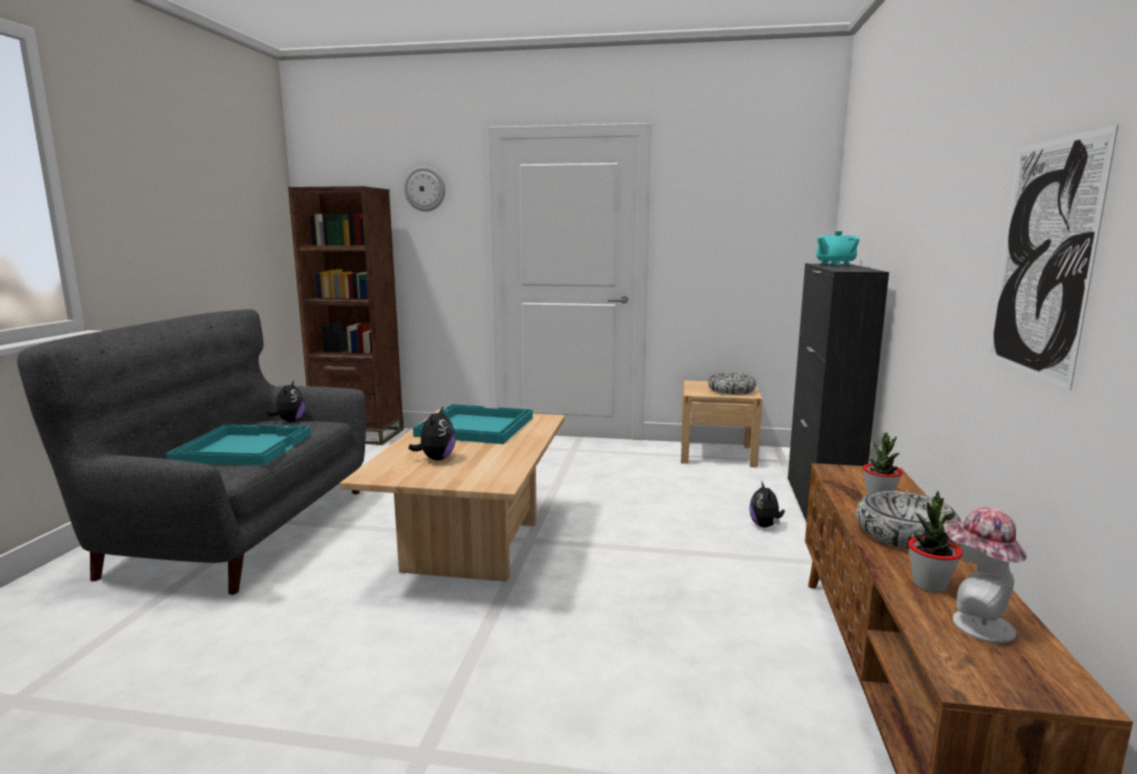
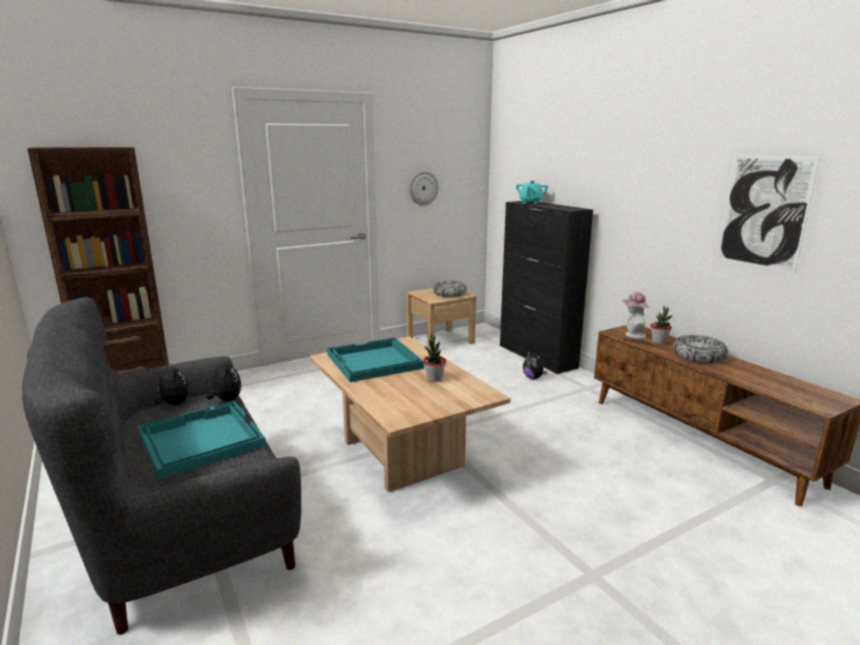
camera: 40 degrees left, 5 degrees up
(425, 189) = (169, 146): wall clock -> wall clock (423, 188)
(436, 459) = (409, 392): plush toy -> plush toy (226, 400)
(929, 584) = (746, 376): potted plant -> potted plant (434, 378)
(974, 623) = (784, 386): hat -> hat (632, 335)

